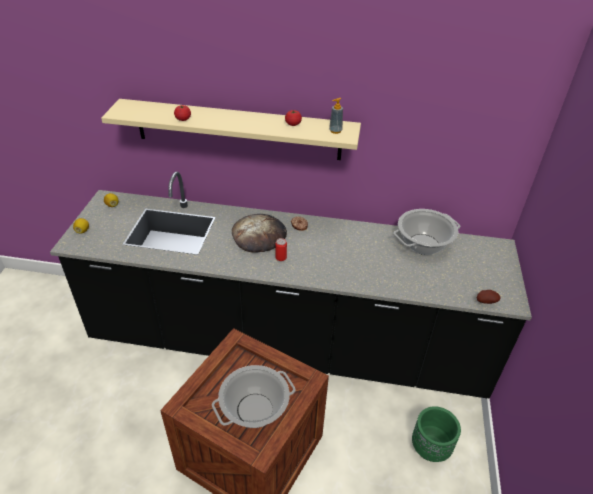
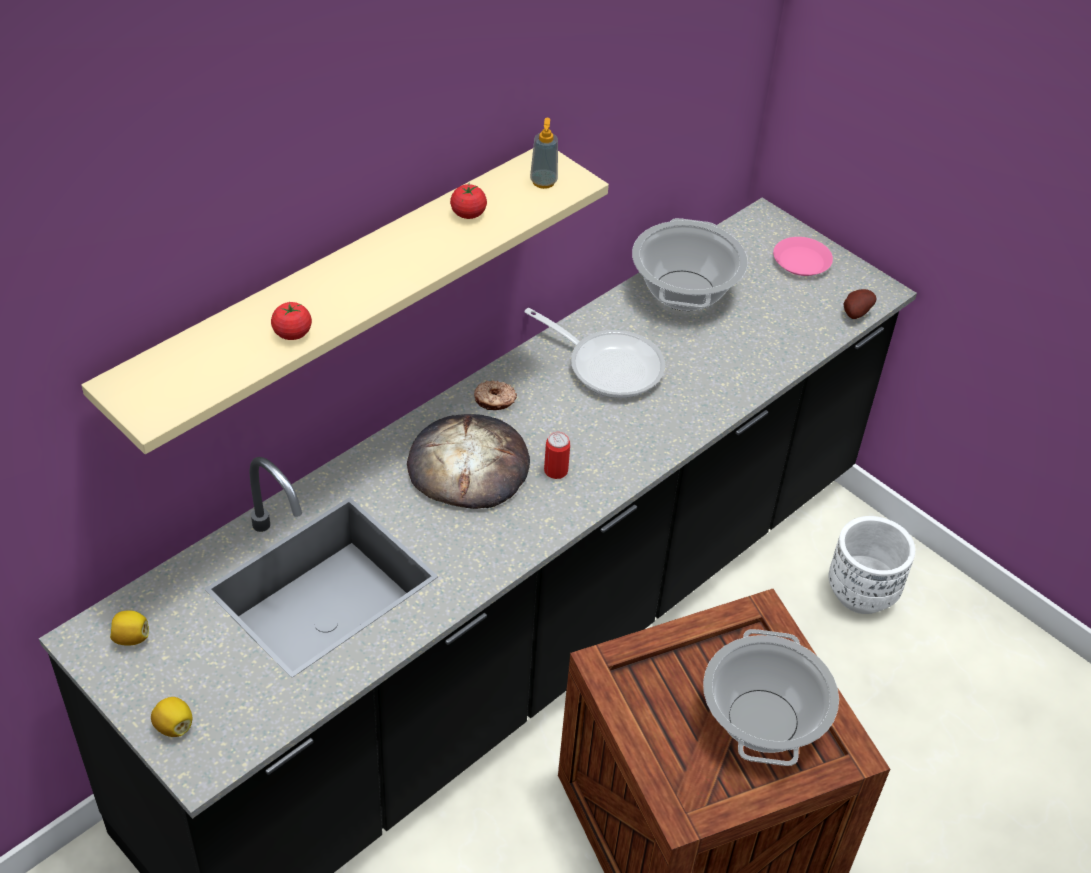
camera: 55 degrees left, 5 degrees up
(353, 244) = (608, 365): none -> frying pan
(430, 448) = (861, 593): green planter -> white planter
(492, 269) = (801, 261): none -> pink plate

